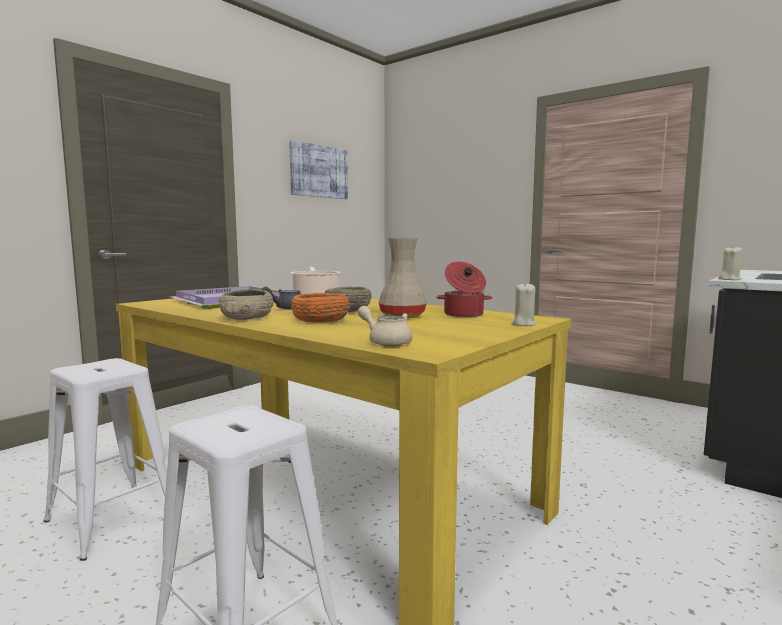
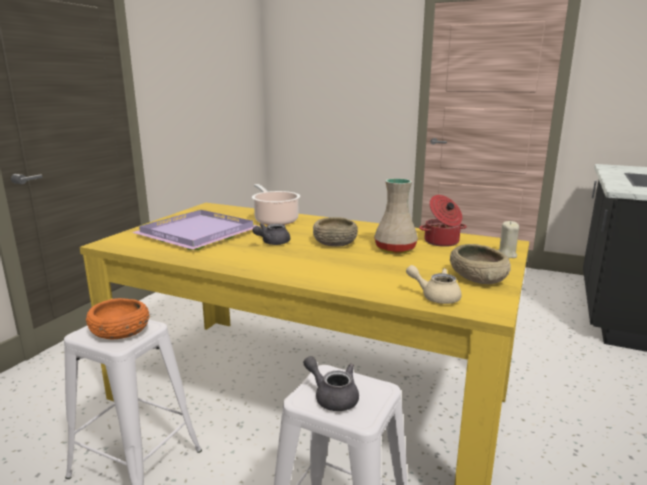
camera: 15 degrees left, 10 degrees up
(224, 426) = (332, 397): none -> grey teapot
(247, 317) = (258, 264): beige bowl -> beige bowl (478, 277)
(319, 171) = (207, 60): picture -> none
(319, 320) = (333, 264): orange bowl -> orange bowl (119, 331)
(729, 279) = (619, 189): beige candle -> none

